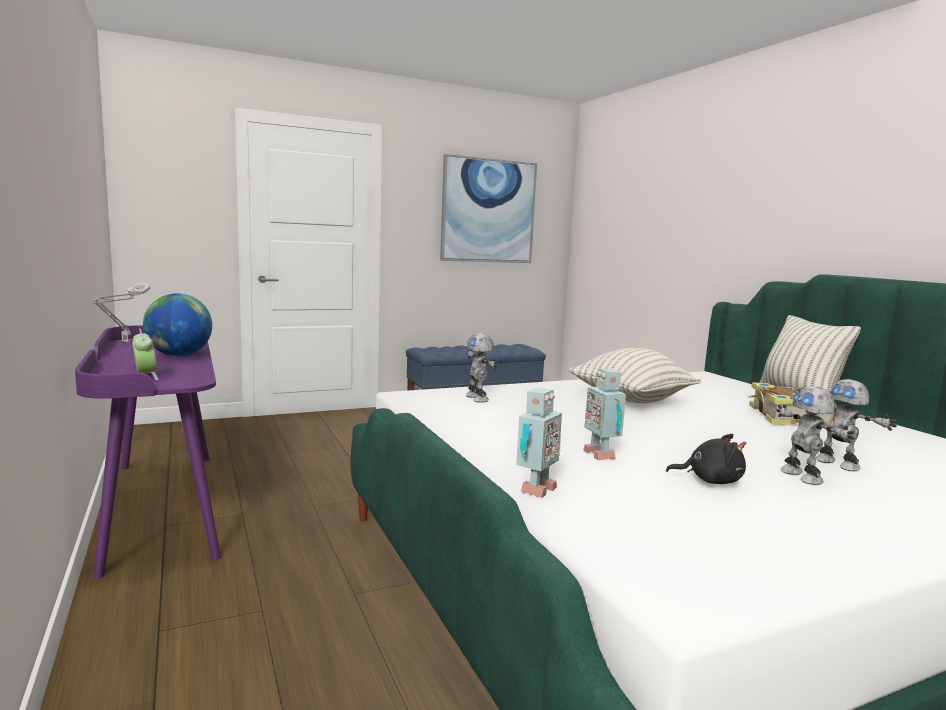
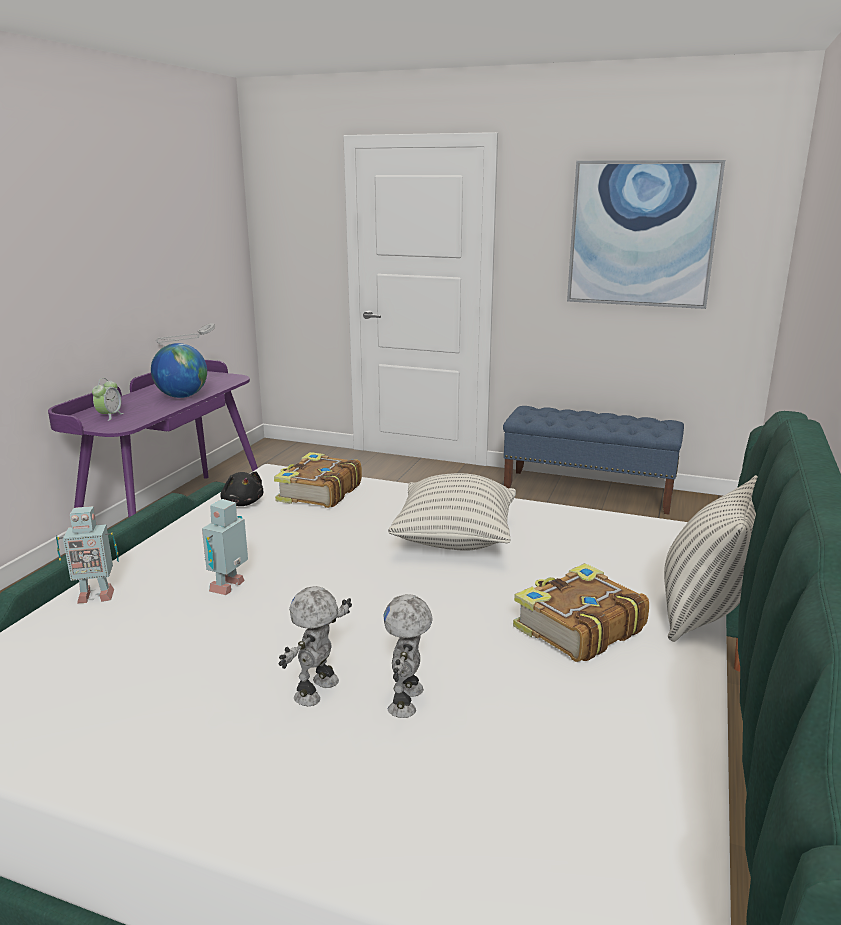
camera: 45 degrees right, 10 degrees up
(478, 398) = (318, 493): toy robot -> book
(710, 480) = (226, 651): black plush toy -> black plush toy (242, 503)

